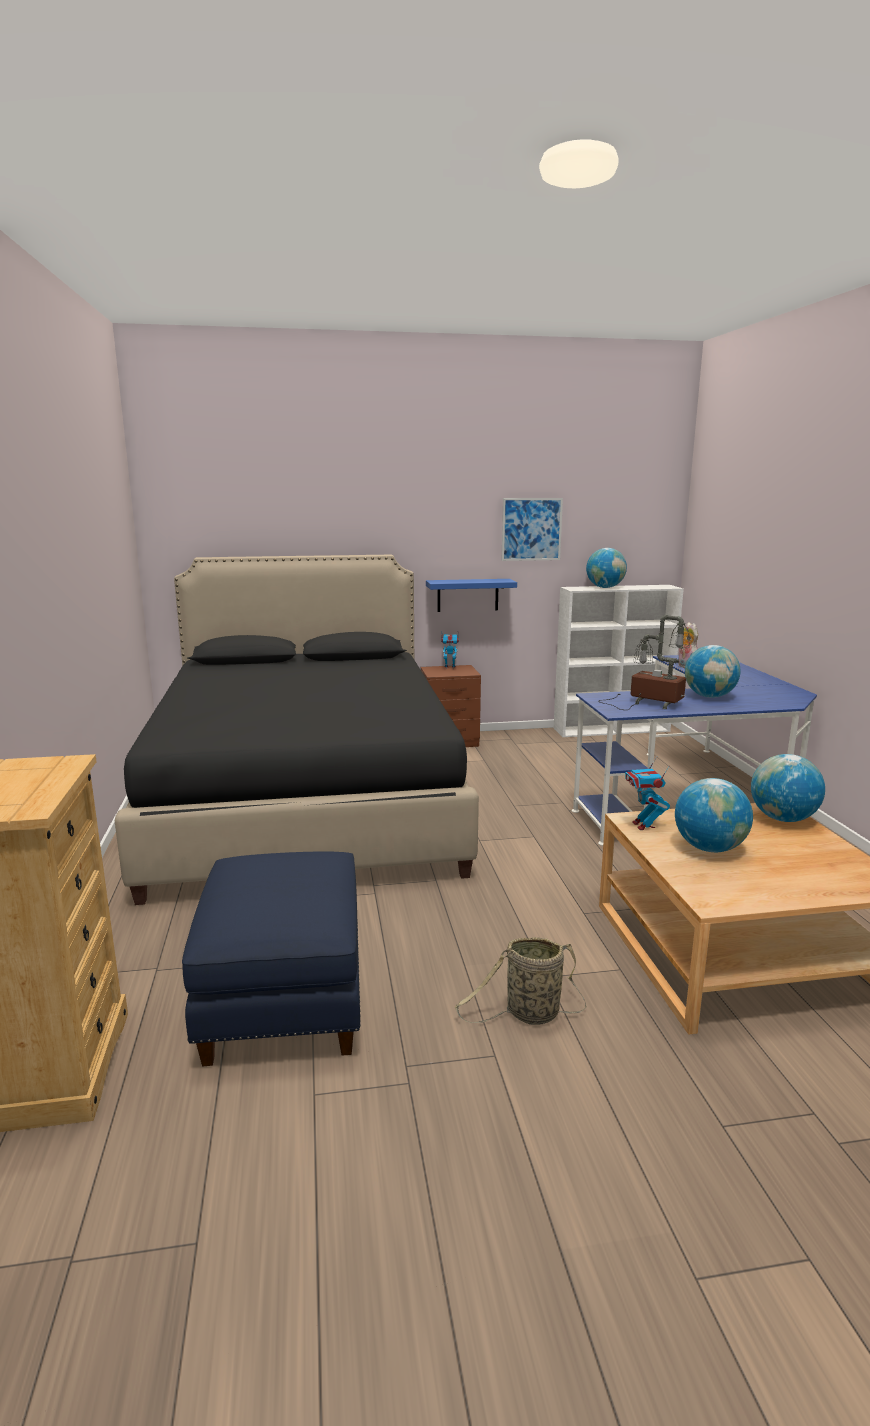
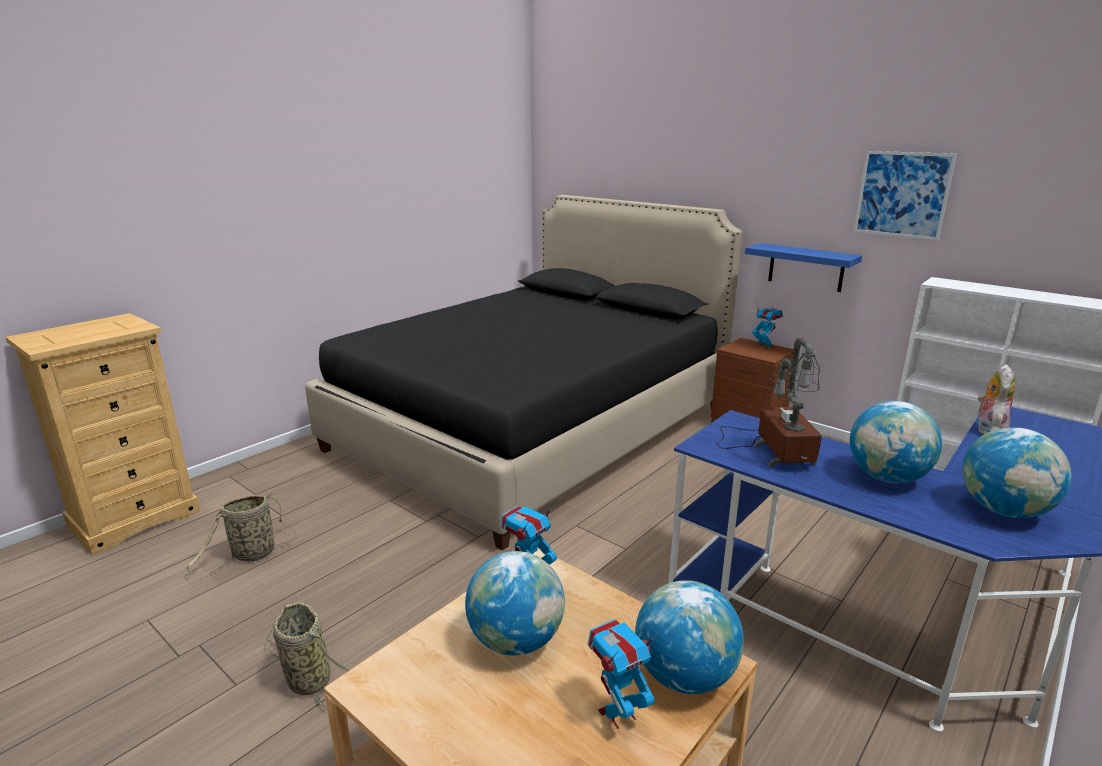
camera: 50 degrees right, 5 degrees up
(286, 999) = (251, 555): blue ottoman -> basket
(605, 587) = (993, 289): globe -> globe (1003, 511)
(800, 843) = (618, 713): none -> toy robot

